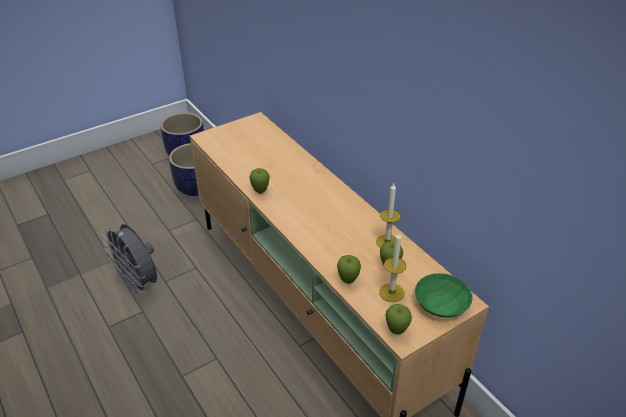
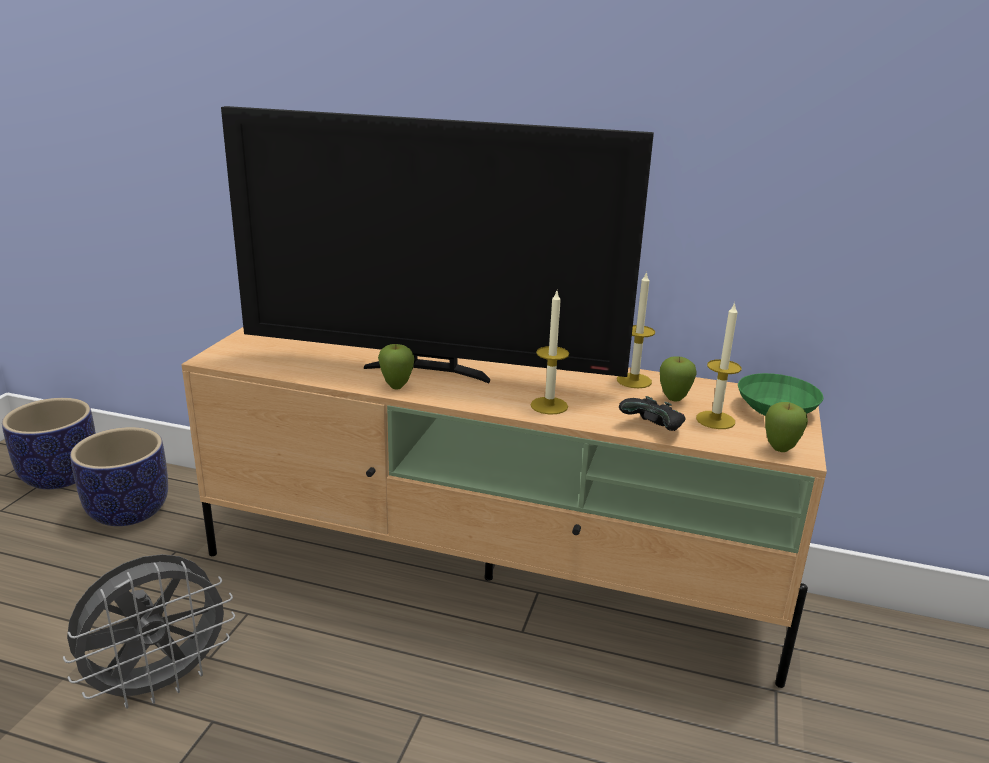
camera: 40 degrees left, 15 degrees down
(139, 283) = (160, 684): grey fan -> grey fan turned 45 degrees counterclockwise
(290, 186) = (431, 370): none -> television
(316, 238) = (549, 405): none -> candle
(348, 281) = (653, 429): apple -> black game controller

